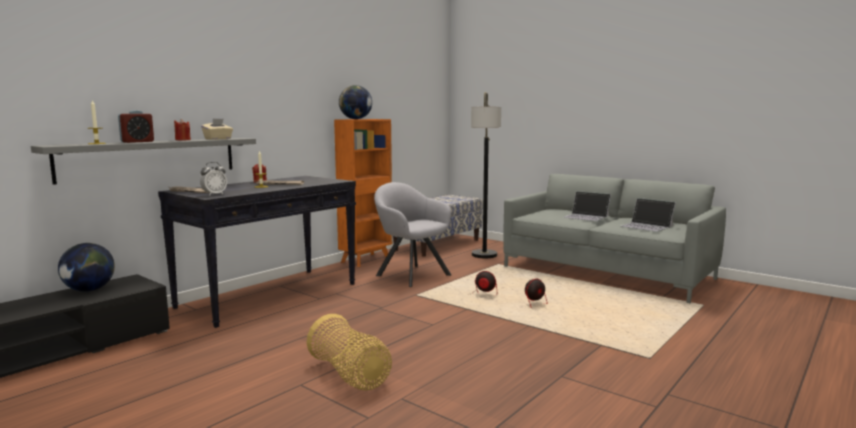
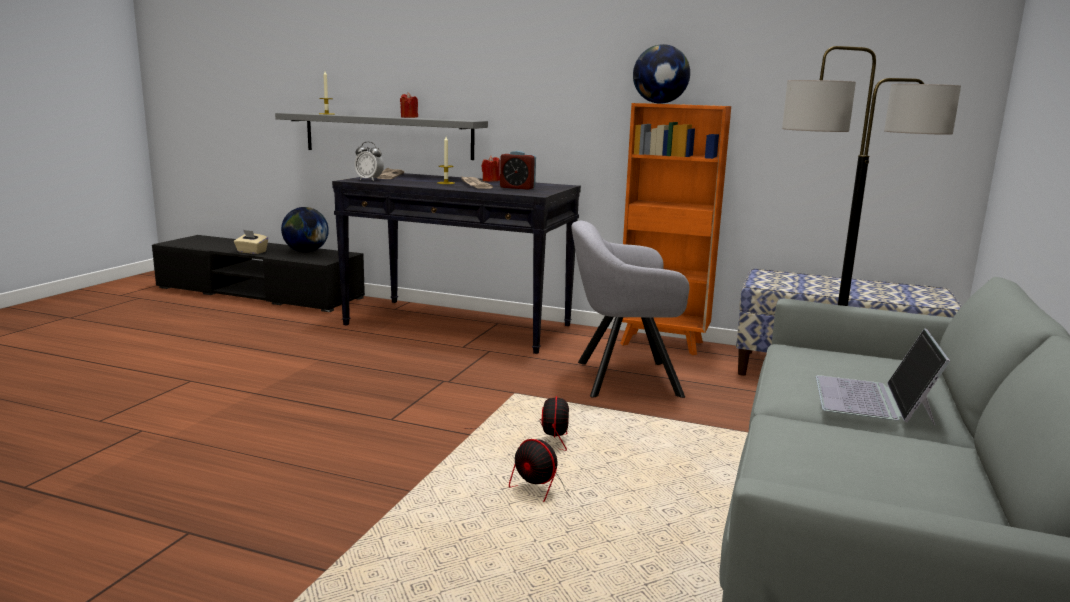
camera: 70 degrees right, 5 degrees up
(137, 142) = (363, 115): alarm clock -> alarm clock (517, 188)
(218, 139) = (439, 119): beige tissue box -> beige tissue box (251, 252)
(350, 375) = (210, 398): basket -> none
(410, 274) = (620, 378): grey armchair -> grey armchair turned 120 degrees counterclockwise
(647, 226) = (847, 474): laptop -> none

